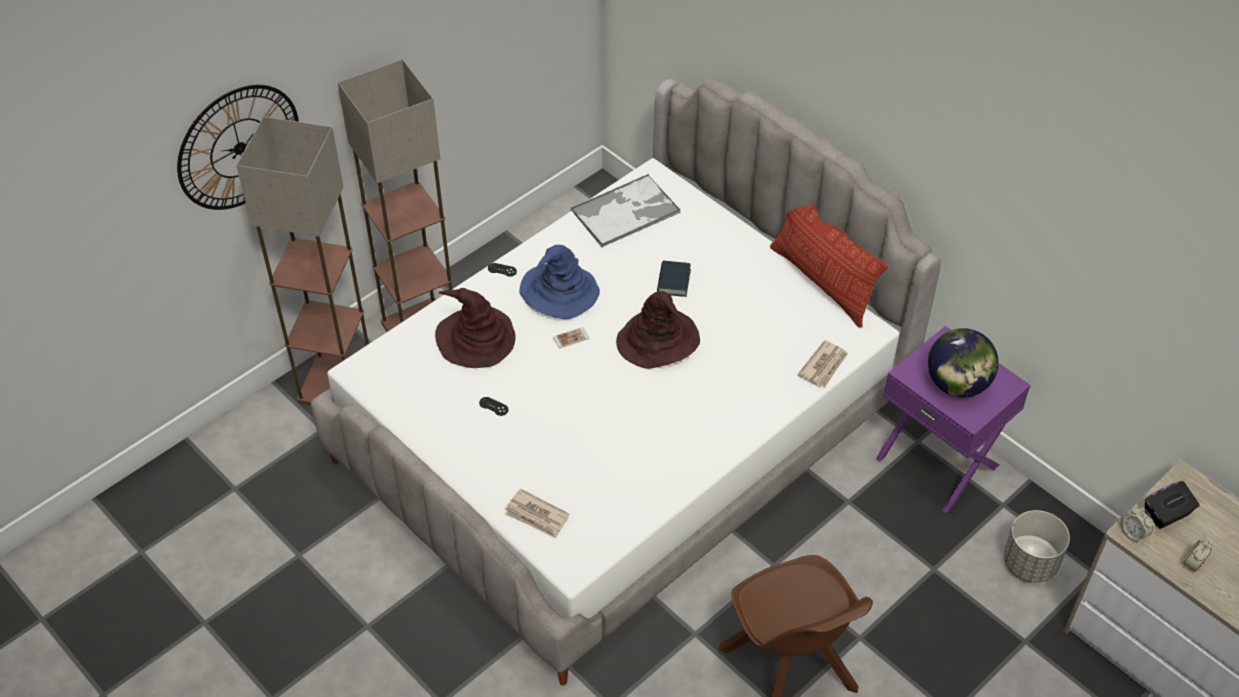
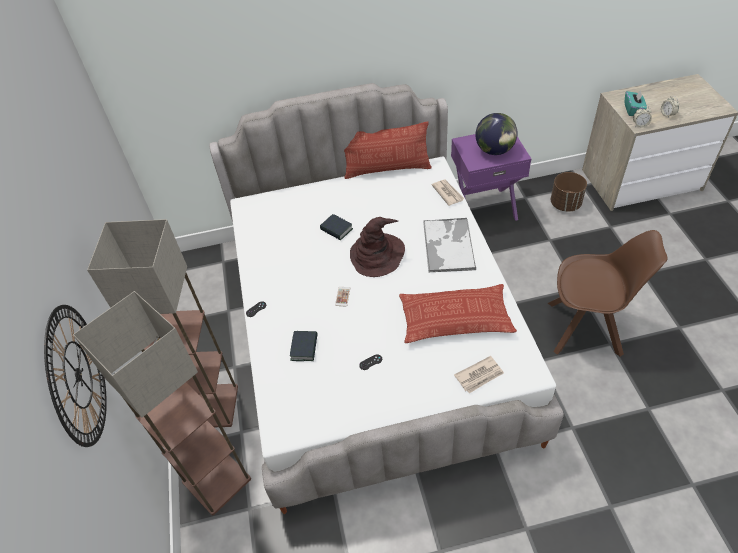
camera: 55 degrees left, 0 degrees up
(476, 338) = (304, 348): brown hat -> book
(558, 292) = (300, 287): blue hat -> none
(608, 460) = (455, 318): none -> pillow
(626, 211) = (262, 228): tray -> tray (448, 245)
(1030, 563) = (565, 204): grey planter -> brown planter
(1167, 514) = (633, 110): black tissue box -> turquoise tissue box

